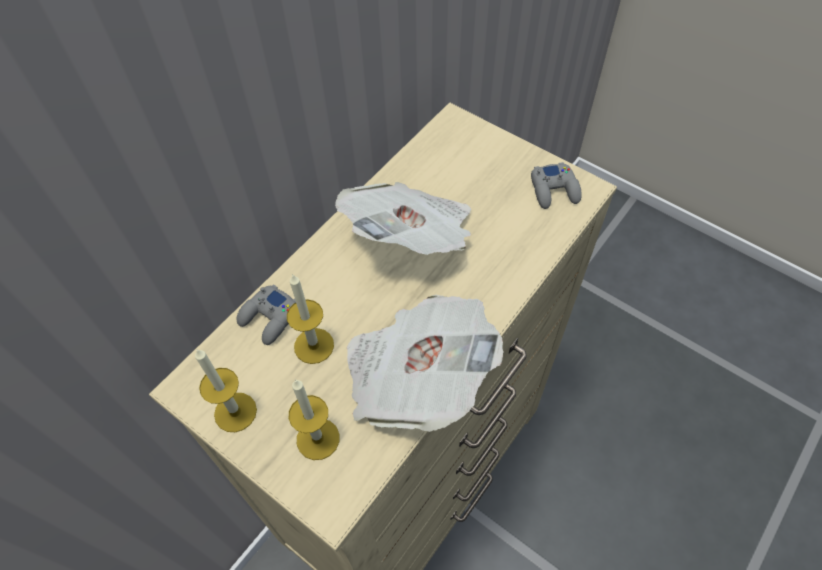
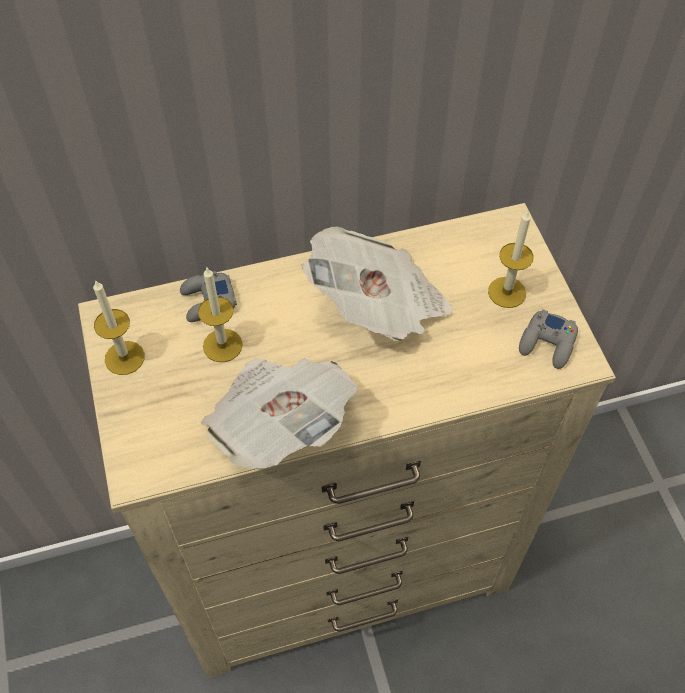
camera: 35 degrees right, 0 degrees up
(318, 439) = (165, 419): candle -> candle (507, 292)

